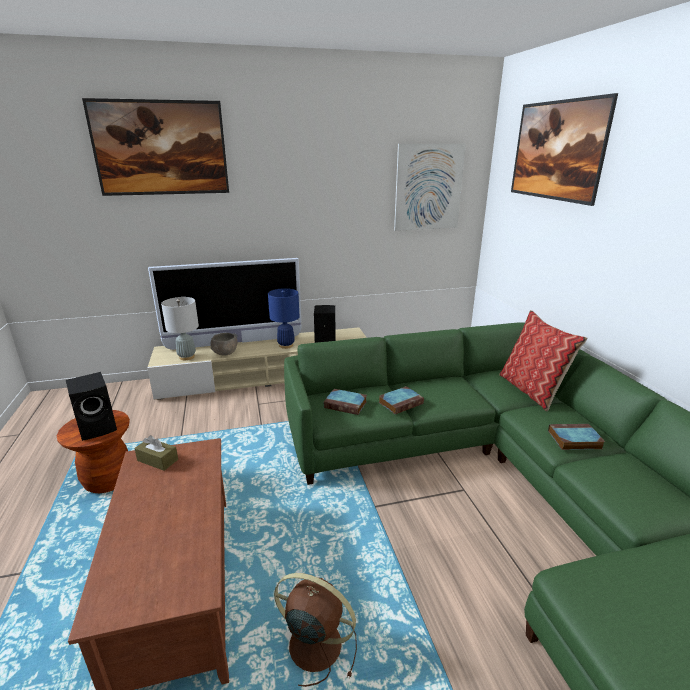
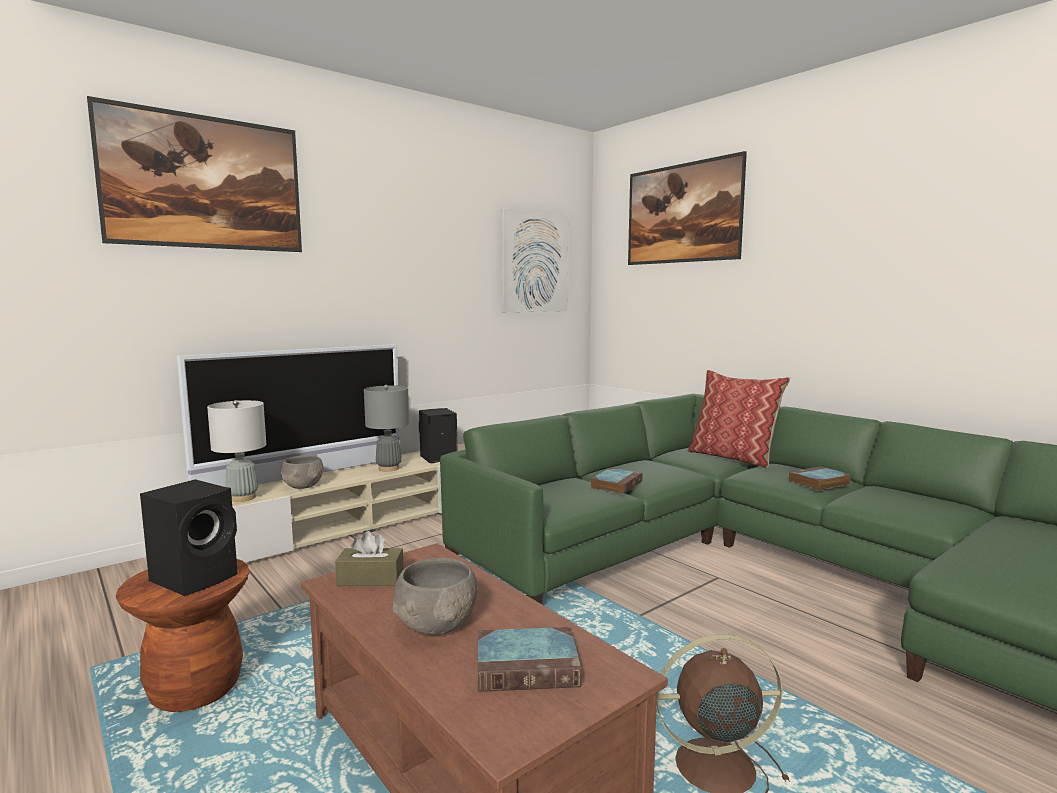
camera: 25 degrees left, 15 degrees down
(152, 511) = (437, 625): none -> grey bowl
(286, 345) = (389, 468): blue table lamp -> grey table lamp
(346, 404) = (555, 495): book -> book (529, 666)

